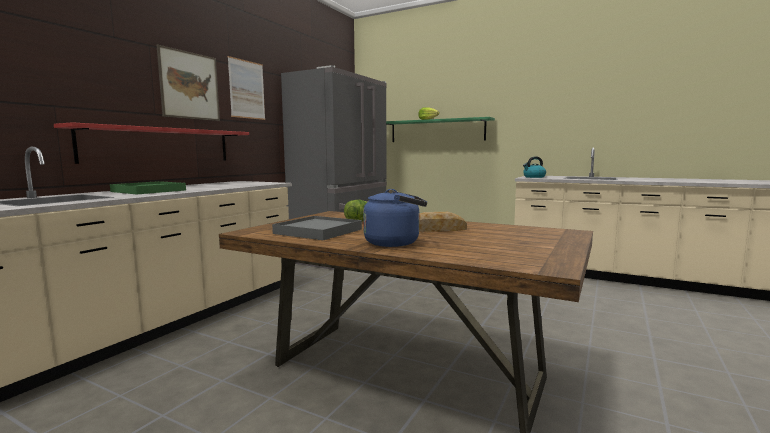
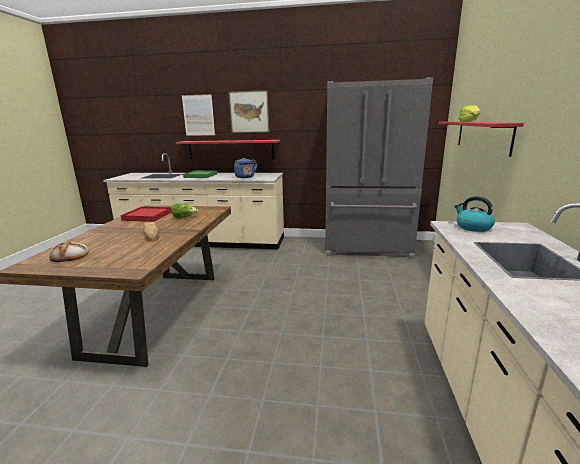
camera: 70 degrees right, 10 degrees up
(247, 89) = (294, 107): picture -> picture (198, 115)
(318, 231) = (147, 216): grey tray -> red tray
(395, 243) = (109, 232): blue kettle -> blue kettle (245, 177)
(436, 130) = (482, 135): green shelf -> red shelf
(511, 251) = (70, 256): none -> bread

